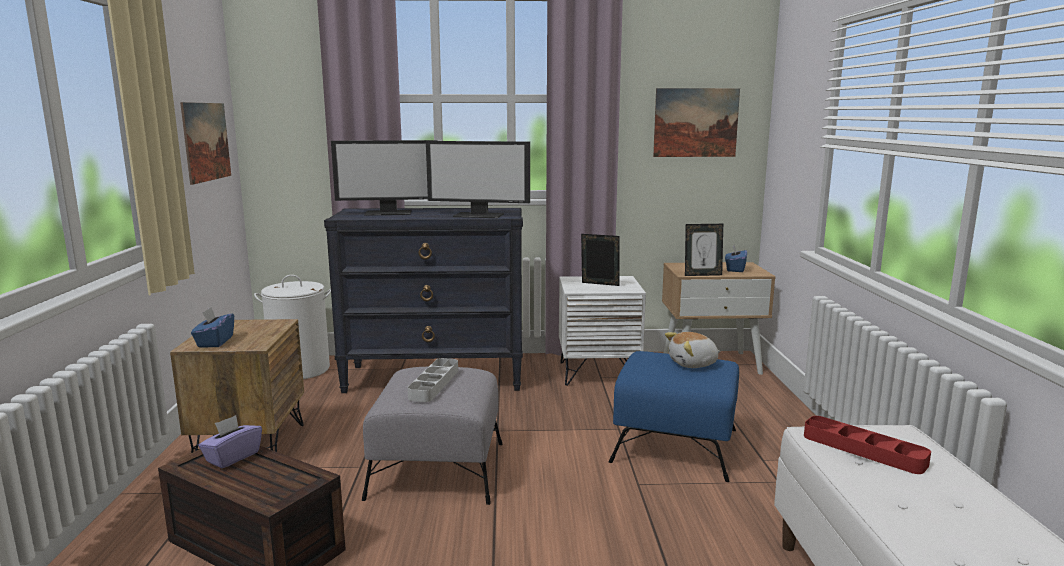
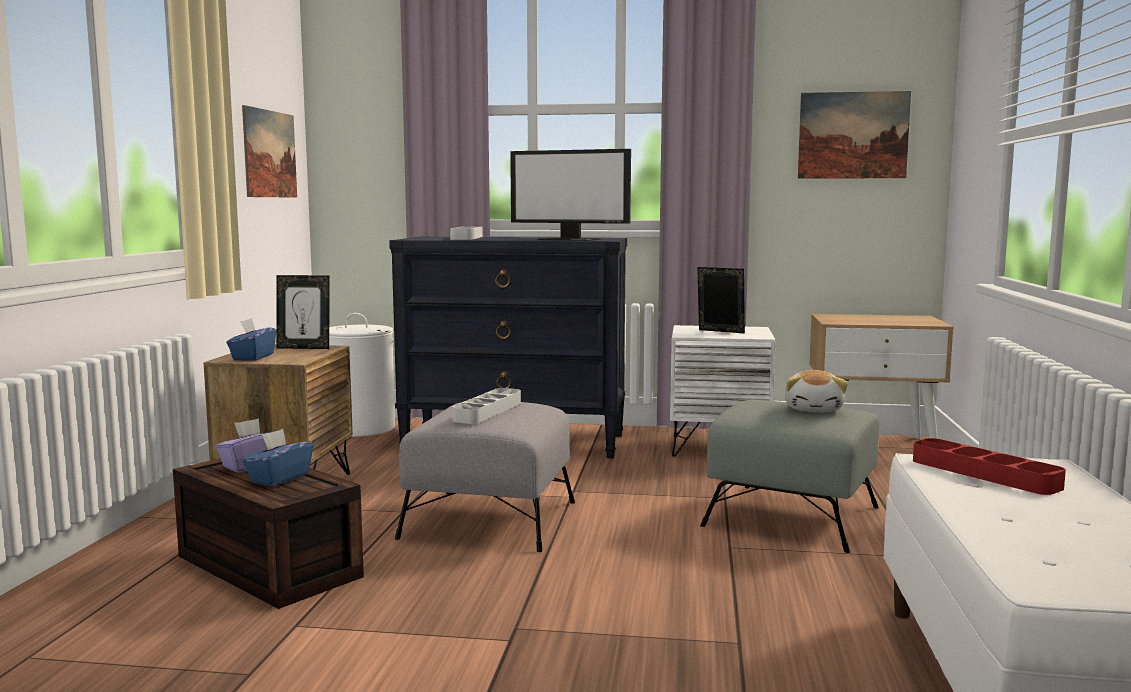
camera: 10 degrees right, 5 degrees down
(389, 213) = (467, 238): monitor -> grey tray
(676, 445) = (793, 516): blue ottoman -> grey ottoman
(693, 364) = (814, 409): plush toy -> plush toy turned 75 degrees counterclockwise
(702, 274) = (855, 323): picture frame -> picture frame (304, 348)
(735, 269) = (902, 320): blue tissue box -> blue tissue box (279, 478)

